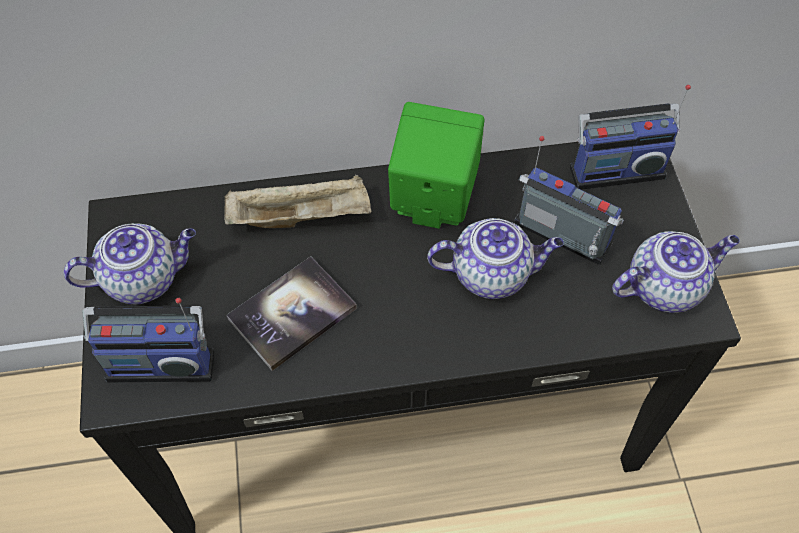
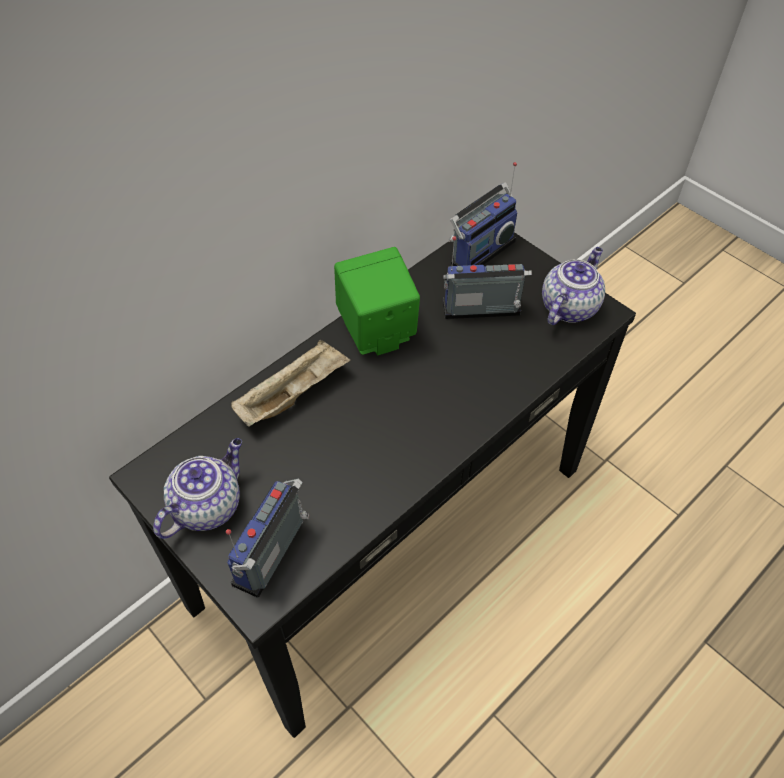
camera: 35 degrees left, 5 degrees down
(162, 360) = (274, 553): radio -> radio turned 150 degrees clockwise
(292, 314) = (344, 463): book -> none
(492, 273) = (458, 358): teapot -> none

